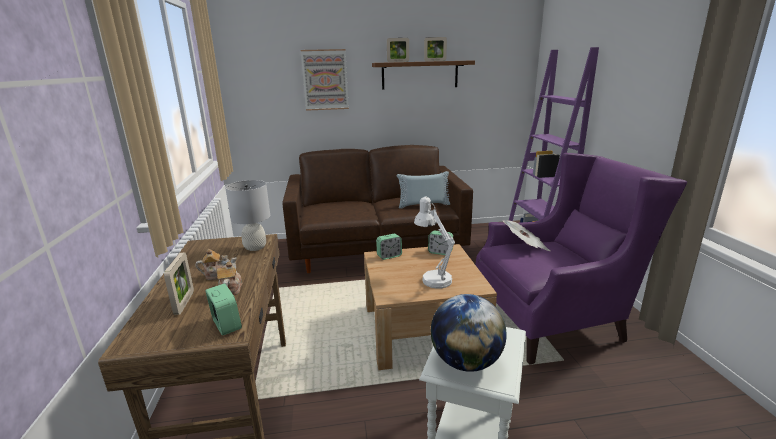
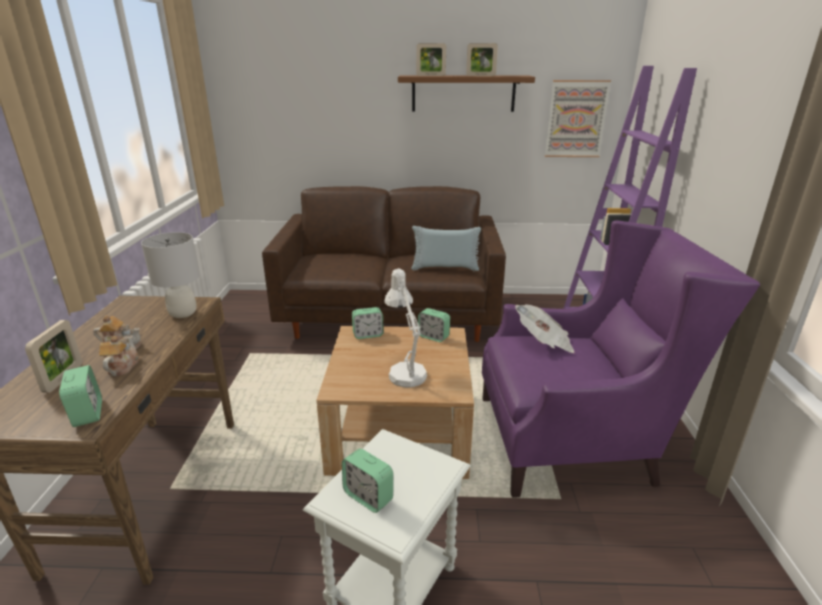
camera: 10 degrees right, 5 degrees up
(325, 80) = (339, 96): picture -> picture (576, 119)
(466, 362) = (368, 496): globe -> alarm clock

